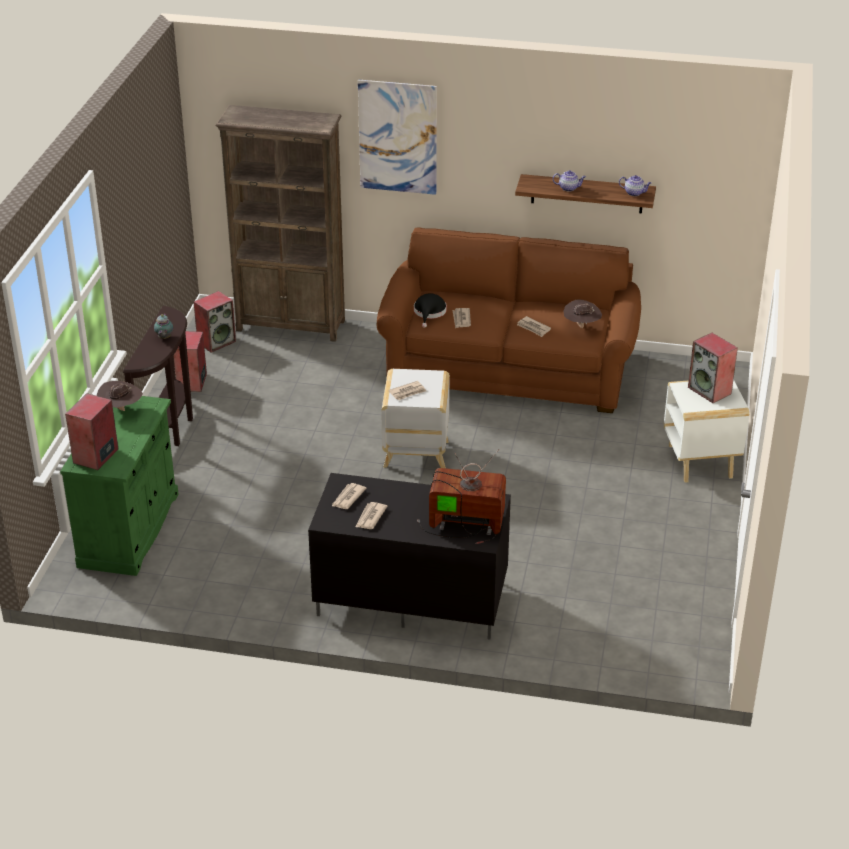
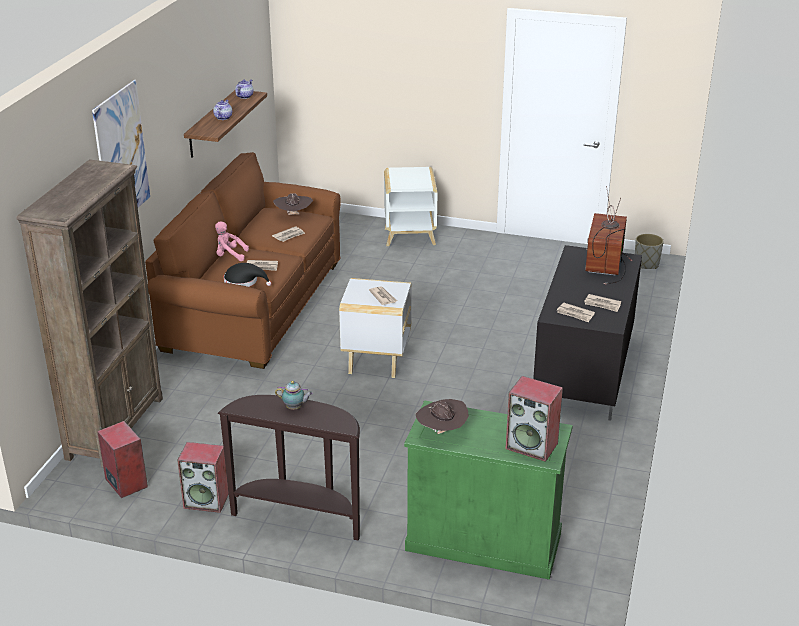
camera: 85 degrees left, 5 degrees down
(480, 299) = (229, 256): none -> pink plush toy
(689, 667) = (646, 264): none -> grey planter
(710, 390) = (404, 176): speaker -> none

